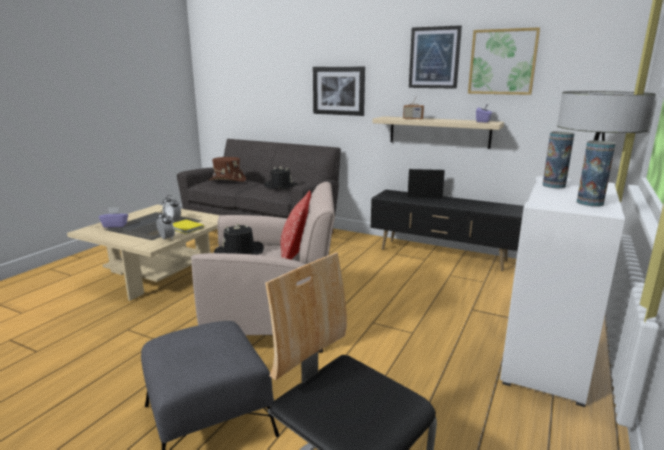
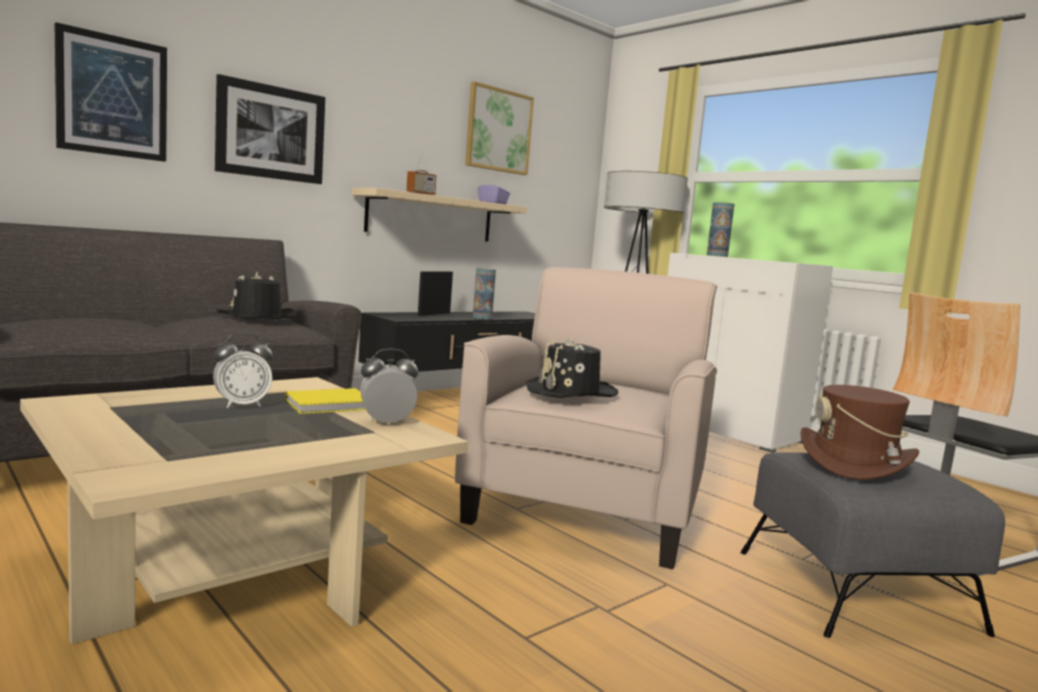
camera: 70 degrees left, 10 degrees down
(115, 225) = (158, 447): purple tissue box -> none
(227, 180) = (90, 320): brown hat -> brown hat (854, 463)
(296, 256) = (601, 381): pillow -> none
(434, 58) = (425, 107): picture -> picture (112, 96)
(589, 203) = (783, 261): vase -> vase (482, 317)

